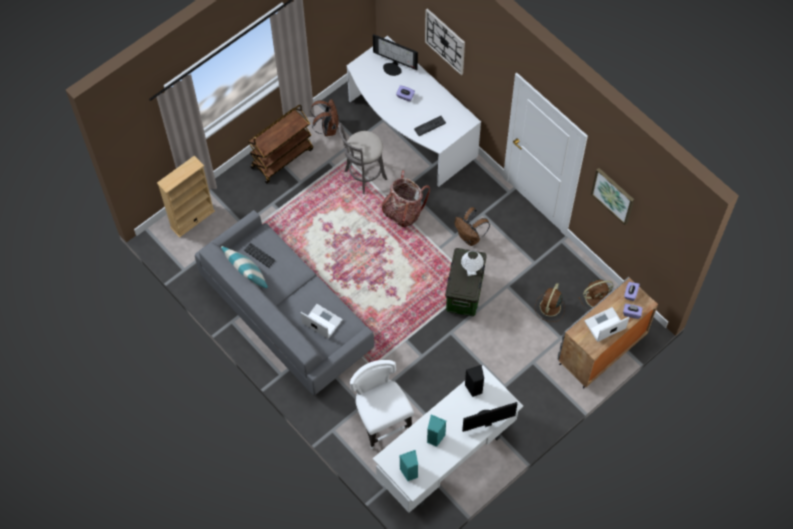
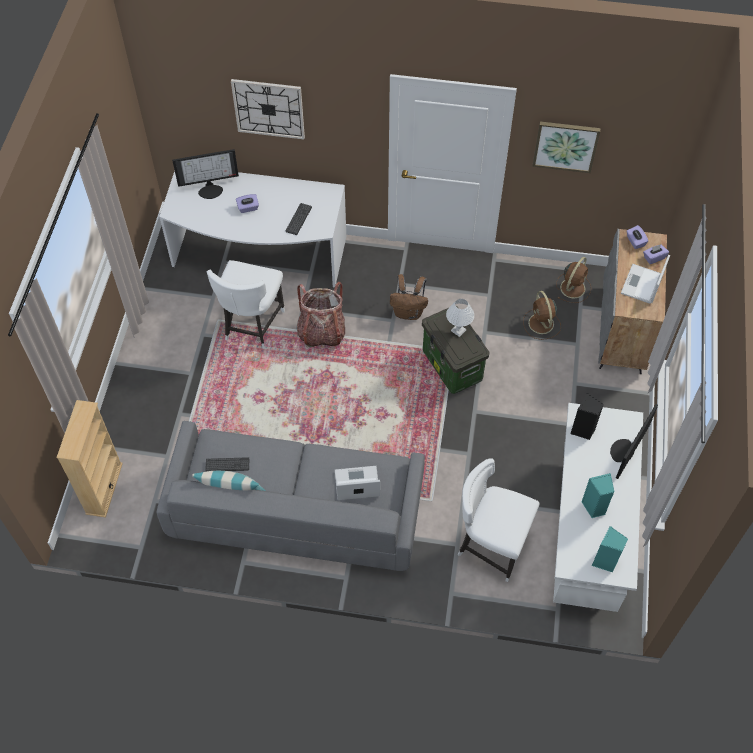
camera: 40 degrees left, 5 degrees down
(282, 157) = (150, 362): brown cart -> none
(327, 128) = (173, 305): brown backpack -> none
(363, 176) = (252, 325): grey stool -> white chair

